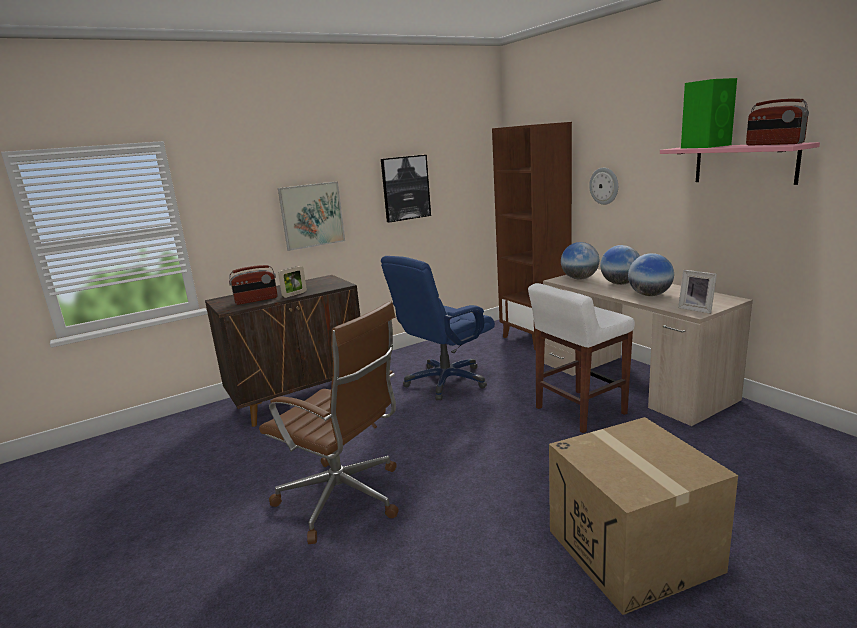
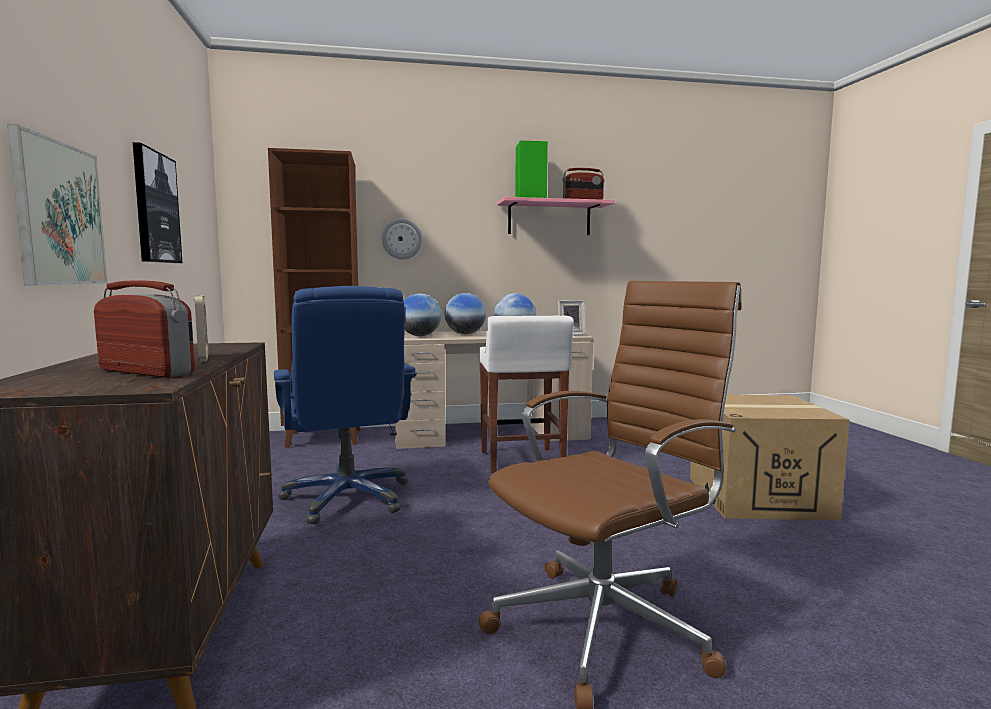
camera: 70 degrees left, 10 degrees down
(256, 300) = (147, 372): radio -> radio turned 60 degrees counterclockwise

